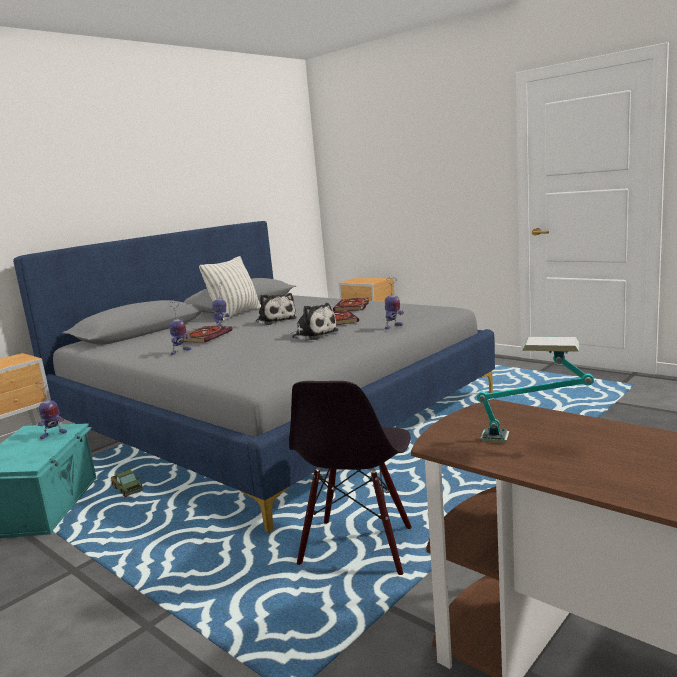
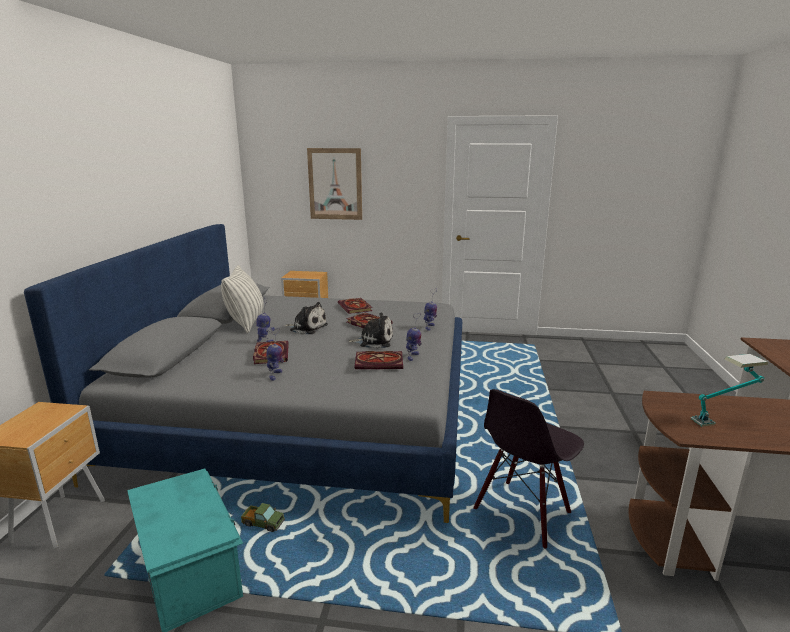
camera: 35 degrees left, 5 degrees up
(53, 435) = (188, 492): toy robot -> toy robot (413, 357)
(276, 349) = (380, 362): none -> book
(358, 547) = (522, 512): black chair -> black chair turned 60 degrees clockwise
(398, 174) = (335, 184): none -> picture

